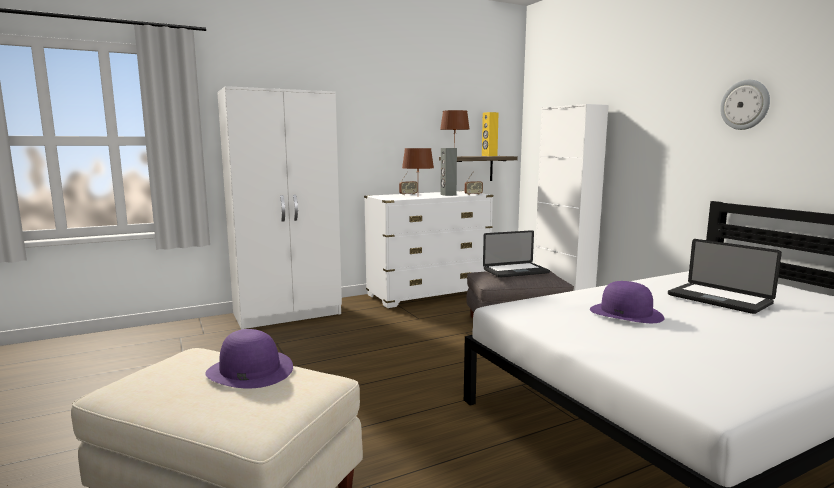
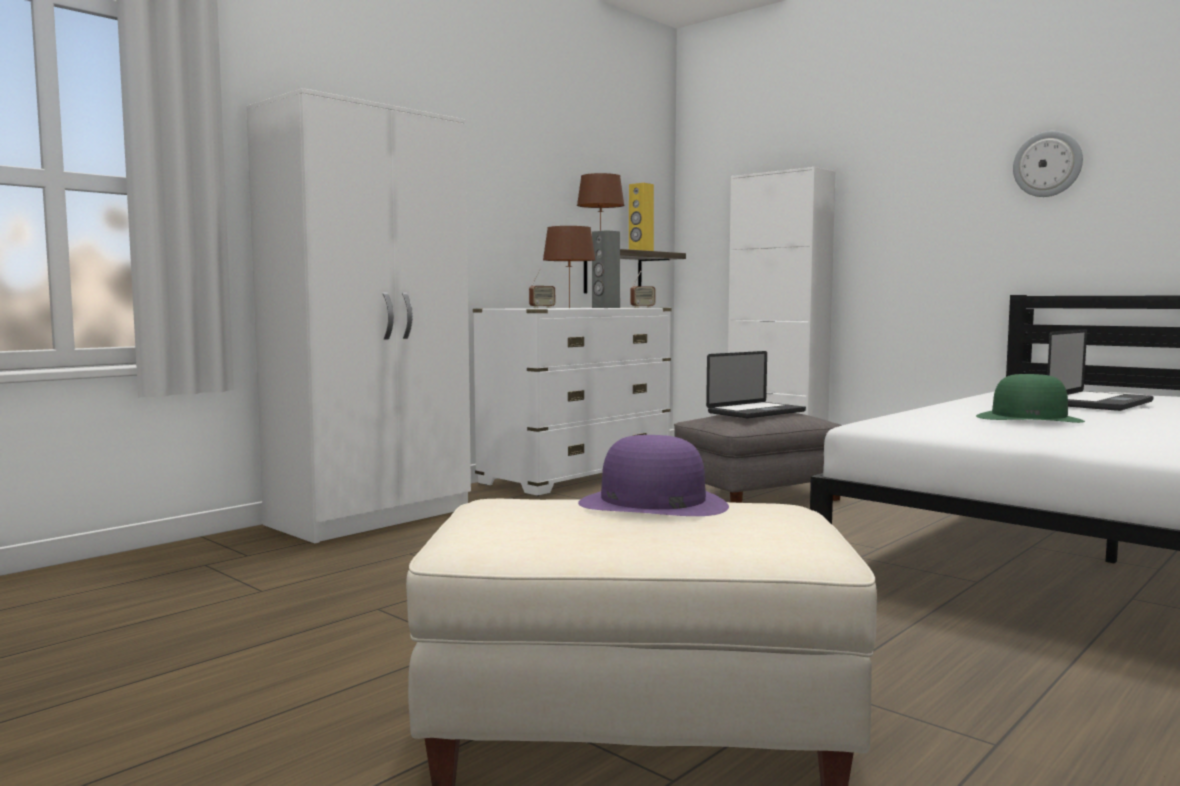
camera: 20 degrees left, 5 degrees down
(626, 313) = (1029, 418): purple hat -> green hat
(719, 299) = (1099, 403): laptop -> laptop turned 75 degrees counterclockwise

